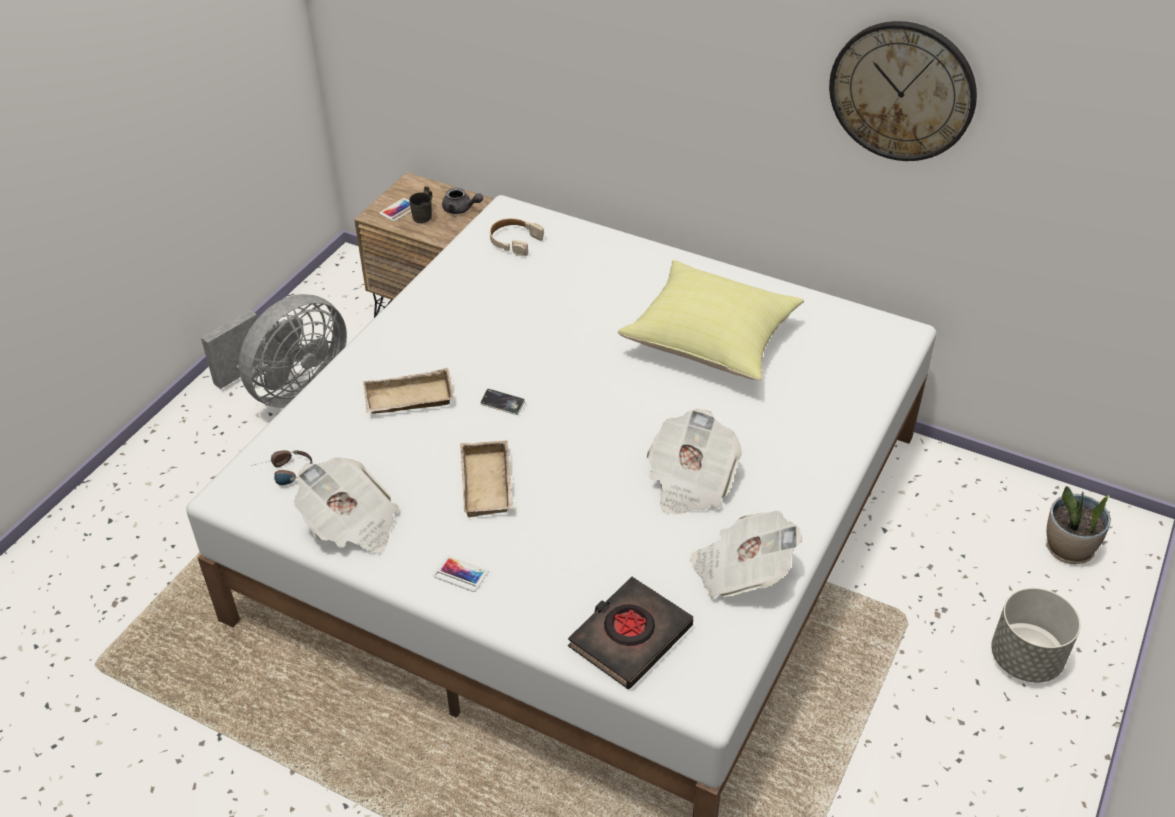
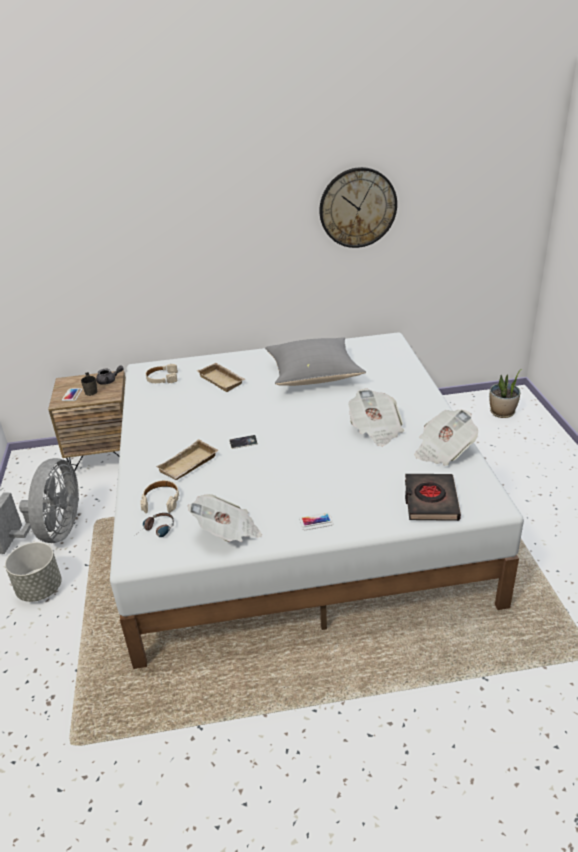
camera: 35 degrees left, 10 degrees down
(329, 433) = (161, 500): none -> beige headphones
(489, 484) = (281, 478): beige tray -> beige tray (223, 380)
(712, 341) = (314, 375): yellow pillow -> grey pillow
(1026, 659) = (534, 458): grey planter -> grey planter (40, 589)

